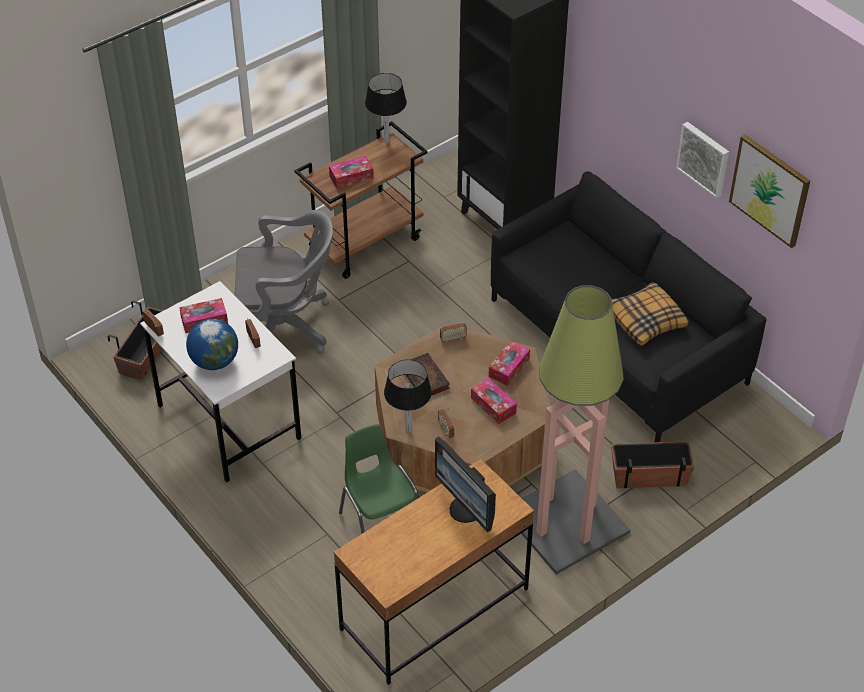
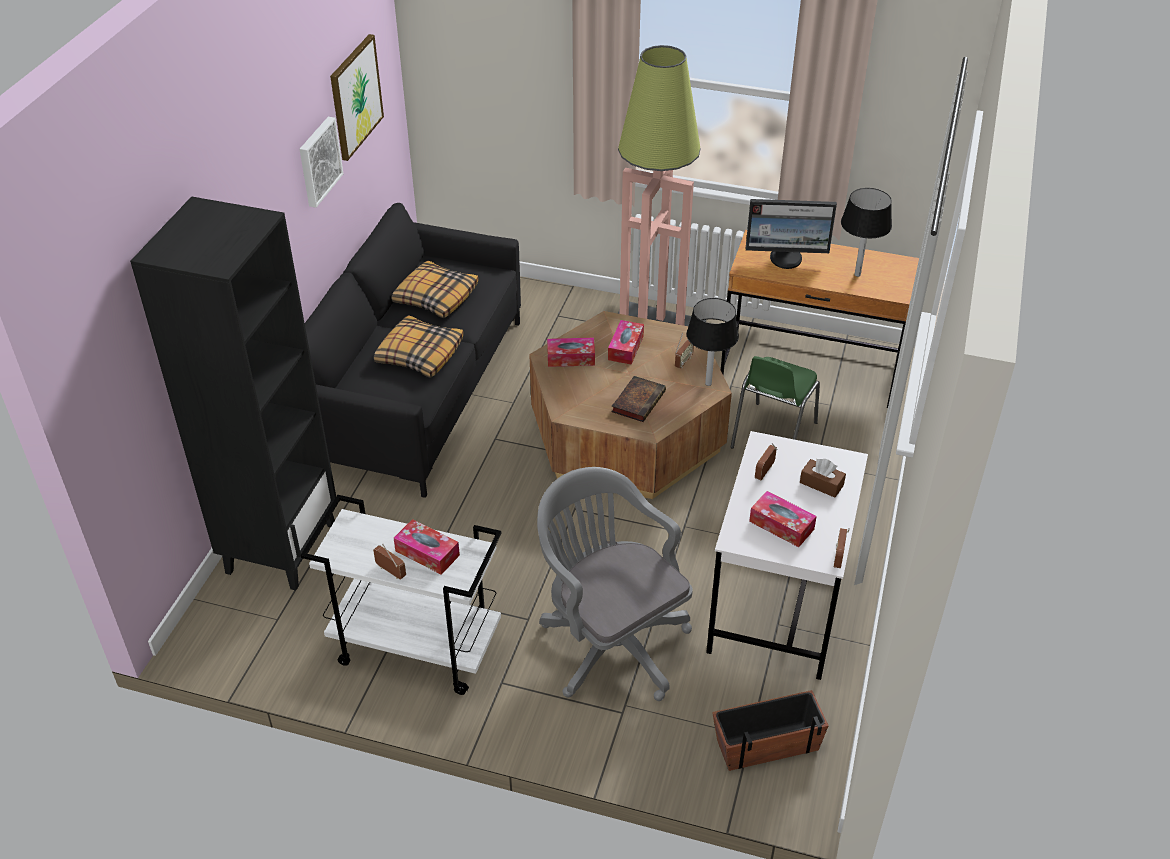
camera: 125 degrees left, 5 degrees down
(214, 361) = (821, 484): globe -> brown tissue box
(365, 242) = (414, 649): brown cart -> white cart
(387, 142) = (333, 556): black table lamp -> black table lamp (857, 274)
(453, 339) = (570, 407): radio -> radio (390, 572)
(466, 509) = (786, 259): monitor -> monitor turned 75 degrees clockwise
(579, 282) = (419, 354): none -> pillow
(649, 475) = (556, 315): planter -> none

